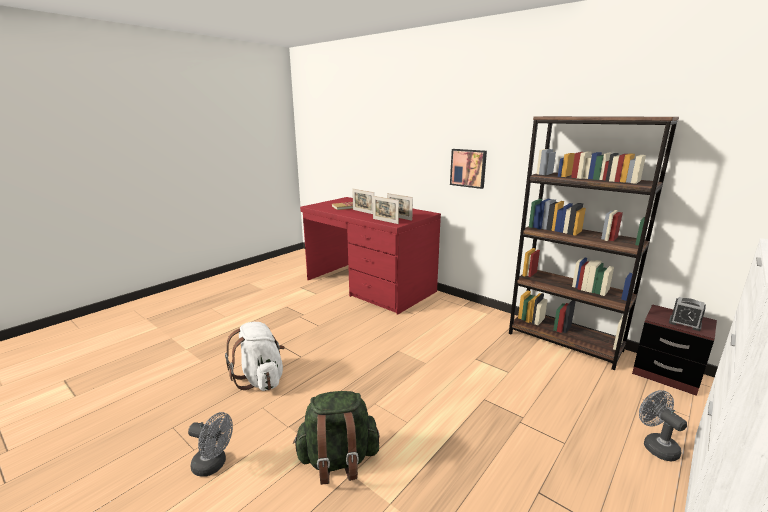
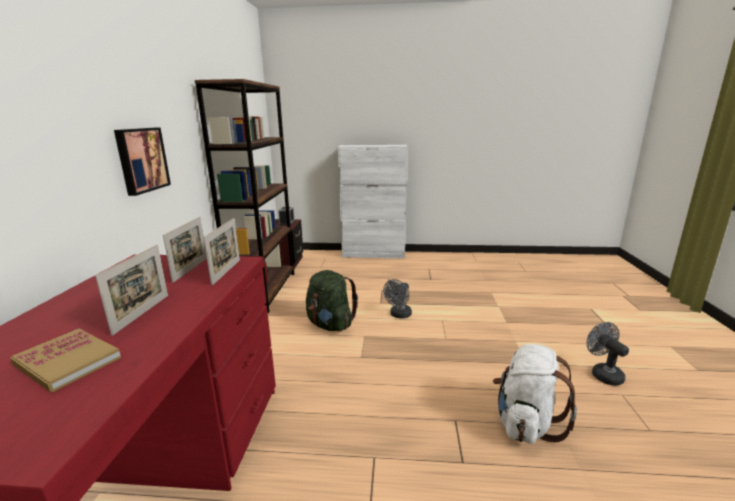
camera: 125 degrees left, 0 degrees up
(338, 461) = (508, 329): green backpack -> green backpack (330, 325)
(655, 445) = (360, 263): grey fan -> grey fan (399, 315)

